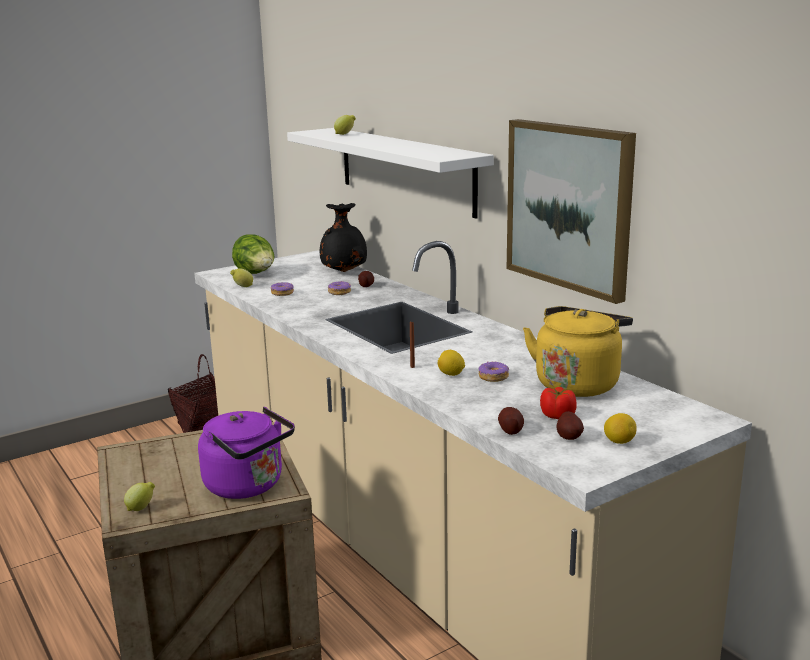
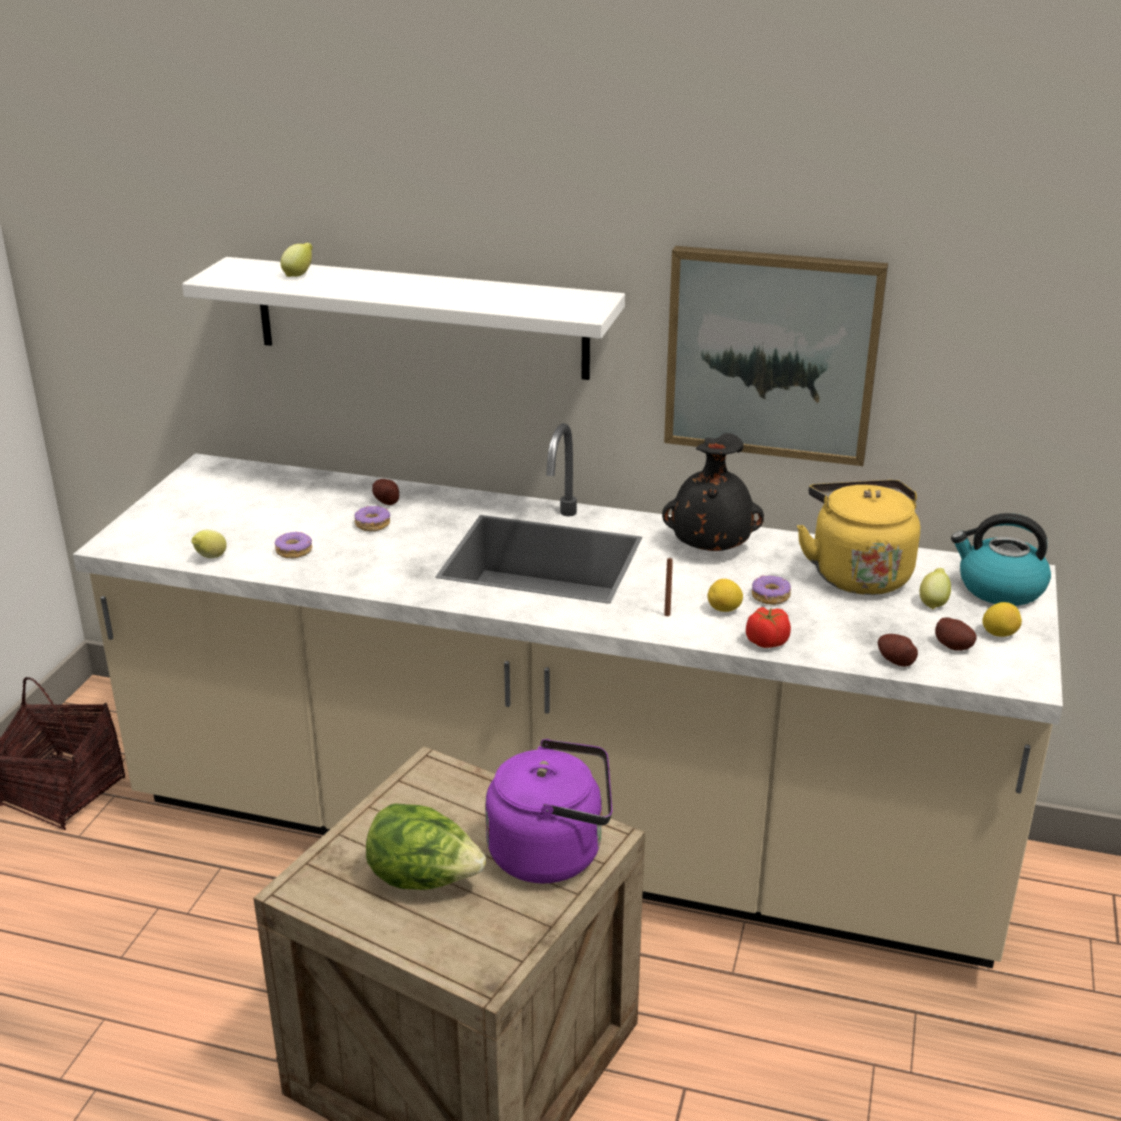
camera: 40 degrees left, 10 degrees up
(141, 508) = (474, 949): lemon -> lemon (933, 603)
(256, 274) = (187, 528): lettuce -> lettuce (424, 880)
(345, 271) = (311, 483): black vase -> black vase (710, 546)
(557, 415) = (904, 624): tomato -> tomato (766, 642)
(672, 420) = (999, 588): none -> kettle

